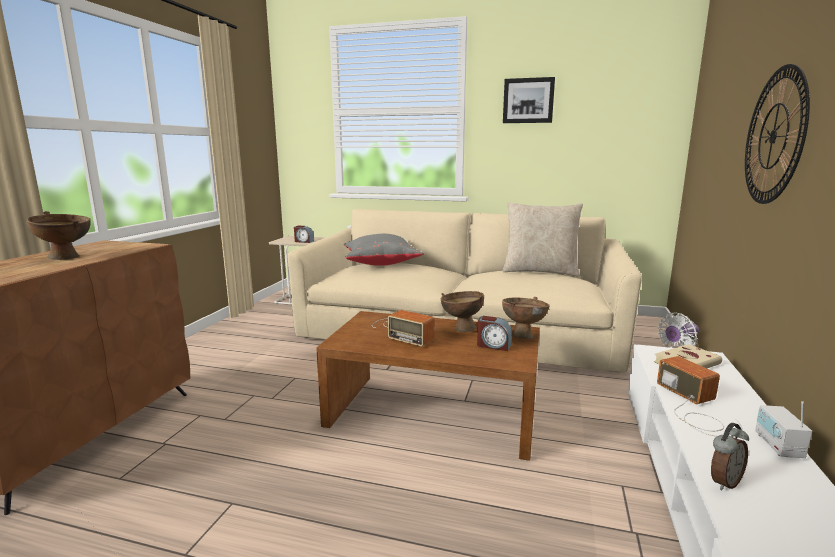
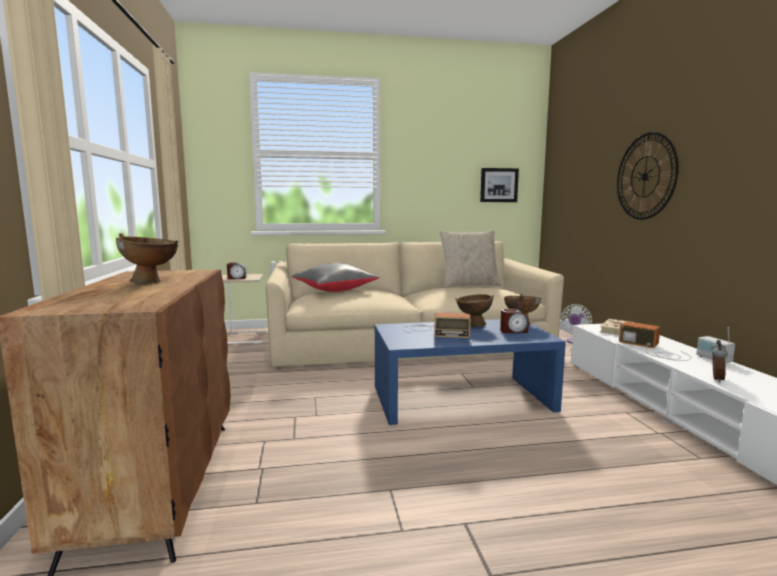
camera: 25 degrees left, 5 degrees down
(433, 412) = (461, 398): brown coffee table -> blue coffee table
(528, 100) = (431, 151): picture -> picture (498, 185)

